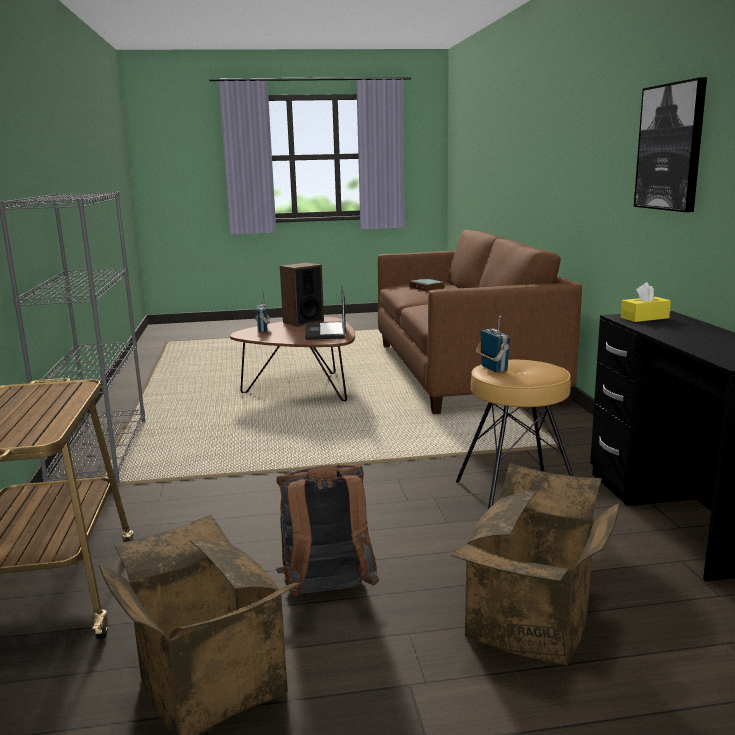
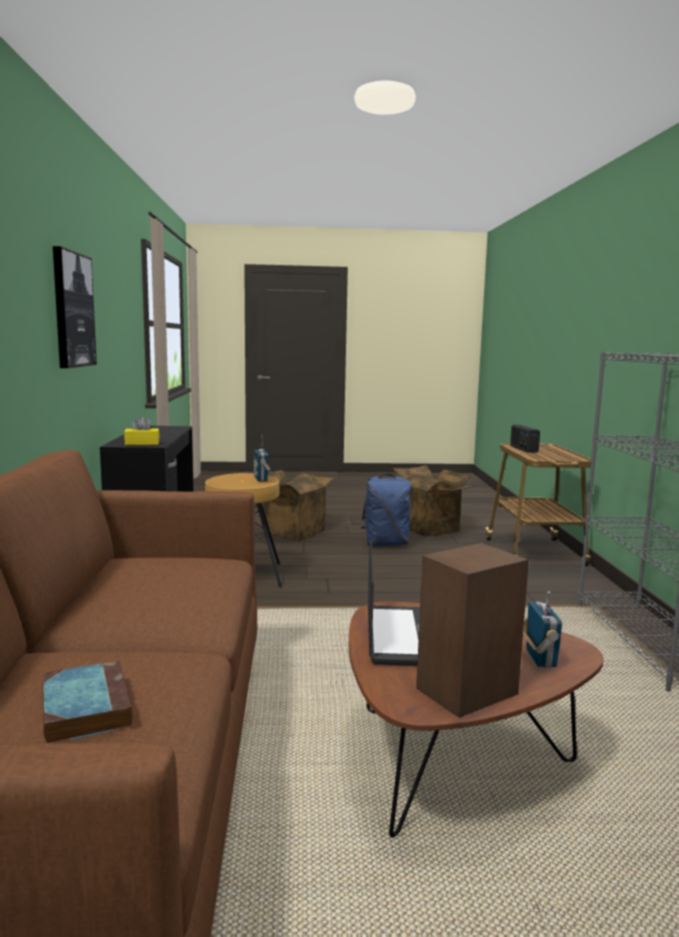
camera: 175 degrees left, 5 degrees down
(41, 421) = (523, 449): none -> radio
(327, 593) = (386, 544): brown backpack -> blue backpack

